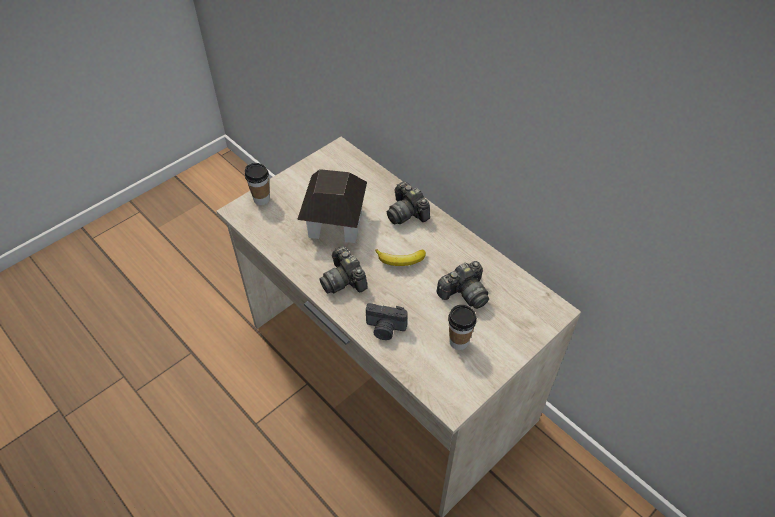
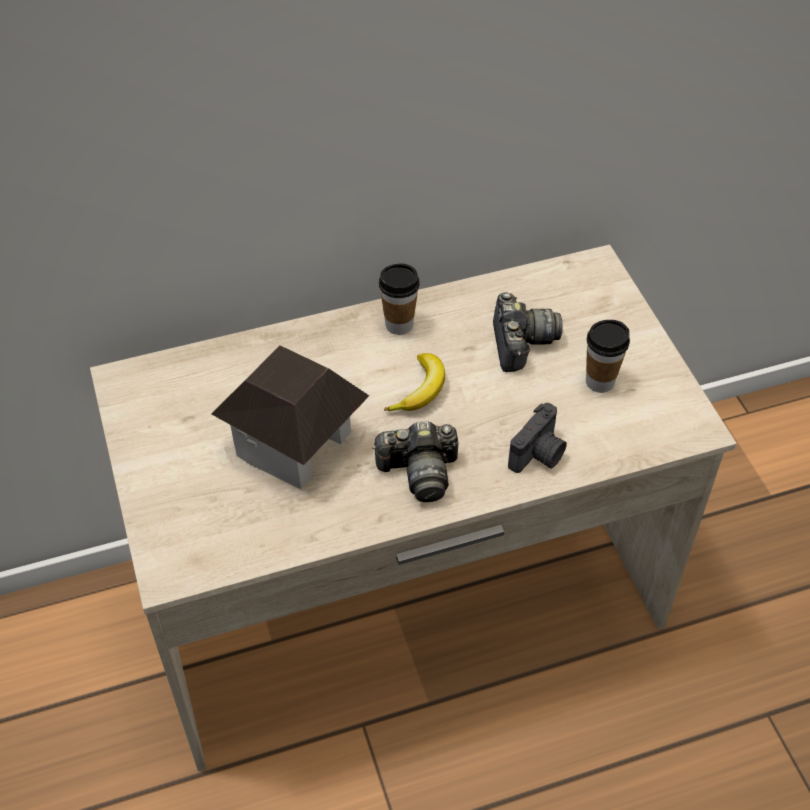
camera: 65 degrees left, 0 degrees up
(261, 199) = (165, 528): cup -> cup (399, 324)
(407, 213) = (329, 347): camera -> none

